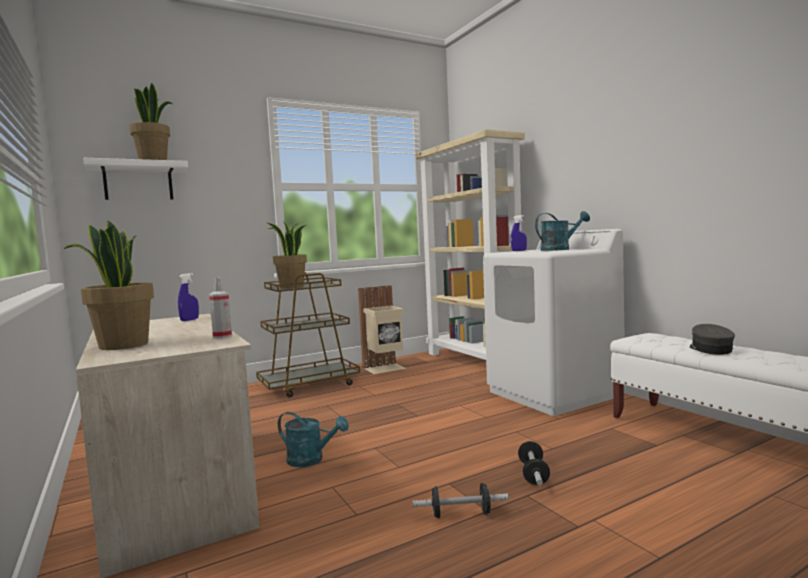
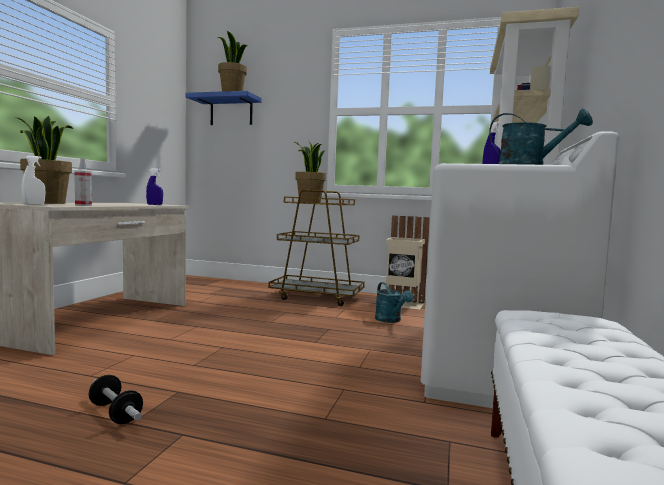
camera: 45 degrees right, 0 degrees up
(138, 182) = (231, 111): white shelf -> blue shelf
(187, 348) = (34, 204): none -> white spray bottle
(311, 460) = (175, 336): turquoise watering can -> turquoise watering can (390, 320)
(533, 474) = (240, 425): dumbbell -> none
(710, 349) = (574, 356): grey cap -> none

